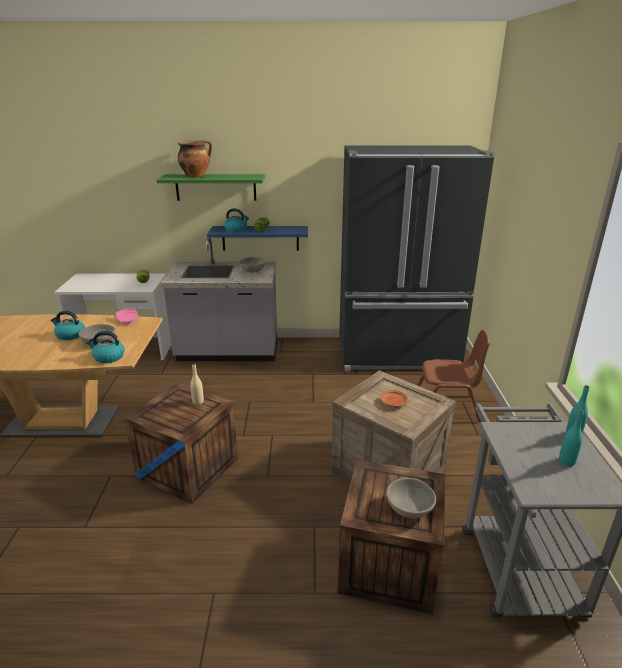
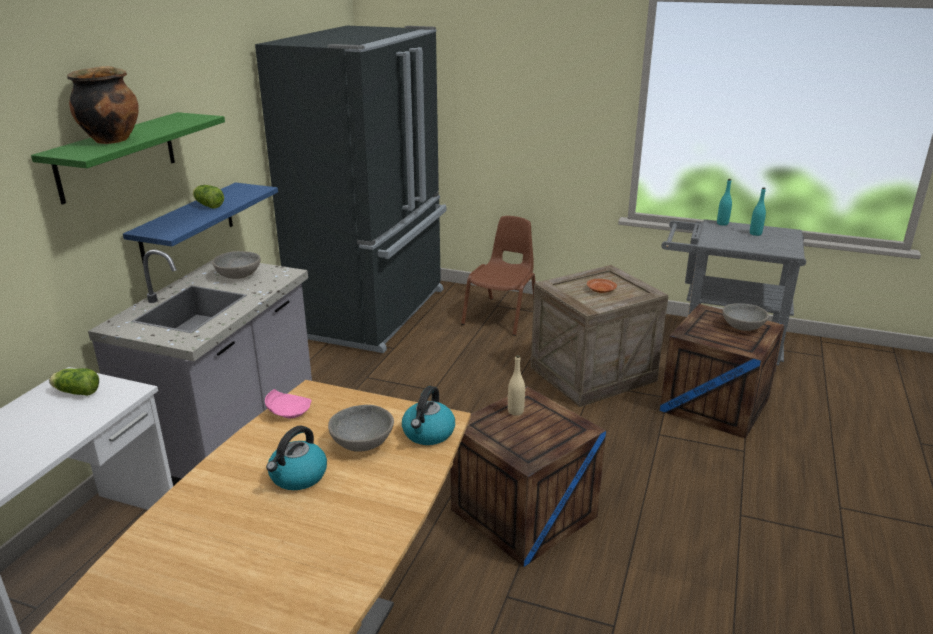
camera: 70 degrees left, 0 degrees up
(236, 230) = (182, 220): kettle -> none

